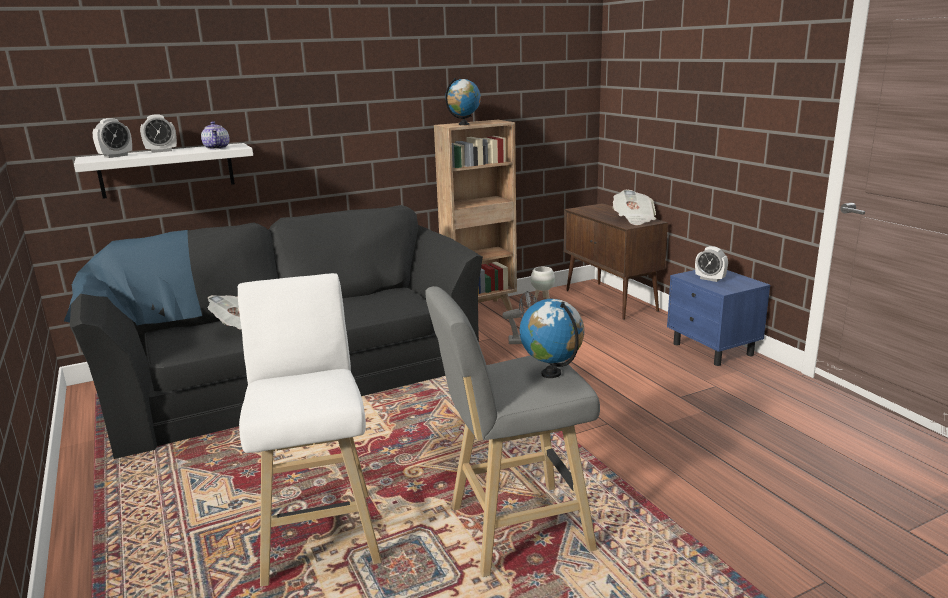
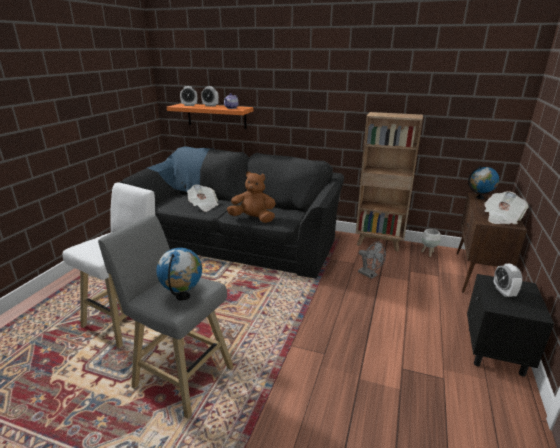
camera: 45 degrees right, 5 degrees up
(167, 170) = (216, 116): white shelf -> orange shelf
(356, 316) = (253, 219): none -> brown plush toy
(464, 124) = (384, 115): globe -> globe (480, 197)
(713, 349) = (494, 351): blue nightstand -> black nightstand

